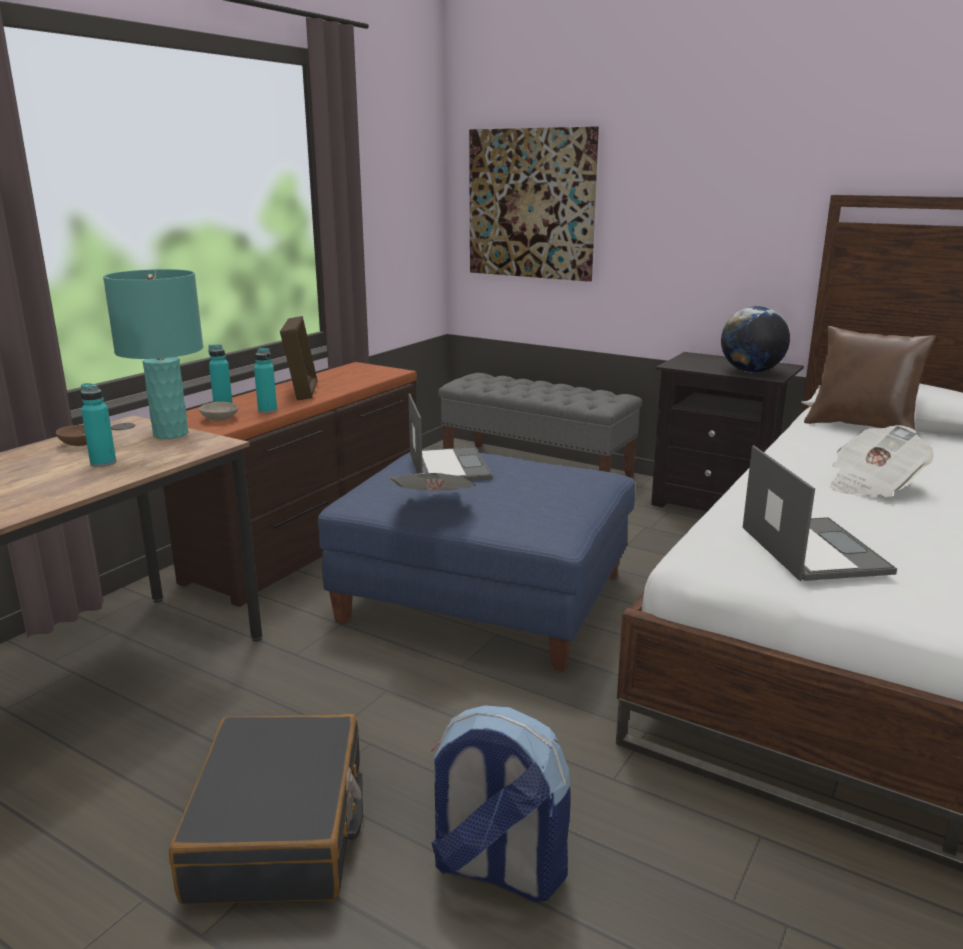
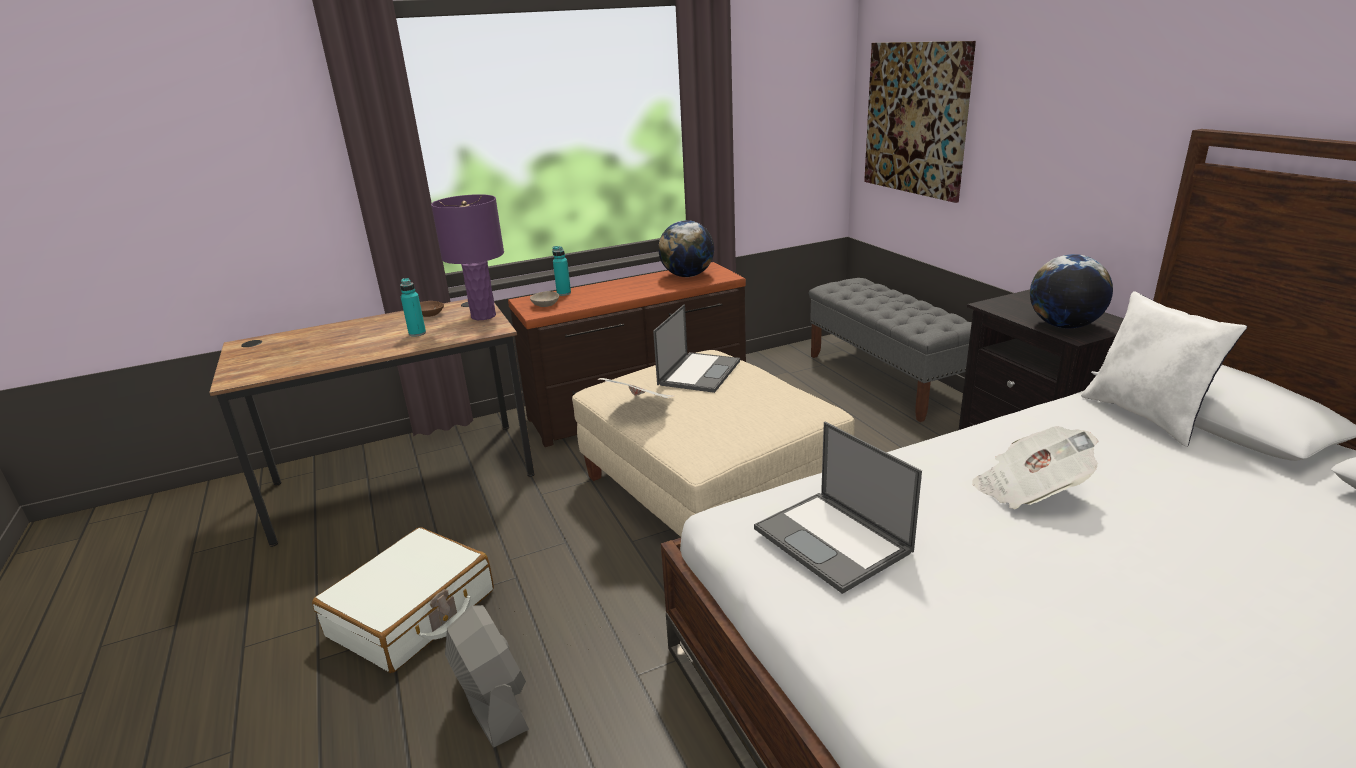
camera: 35 degrees right, 5 degrees up
(171, 434) = (484, 316): turquoise table lamp -> purple table lamp
(267, 410) = (584, 302): turquoise bottle -> none
(280, 829) = (413, 614): black suitcase -> white suitcase
(302, 391) = (632, 287): picture frame -> none
(349, 375) = (687, 275): none -> globe
(485, 598) = (710, 490): blue ottoman -> beige ottoman
(497, 869) = (492, 701): backpack -> grey fan
(812, 549) = (833, 540): laptop -> laptop turned 120 degrees clockwise
(862, 427) = (1146, 416): brown pillow -> white pillow

